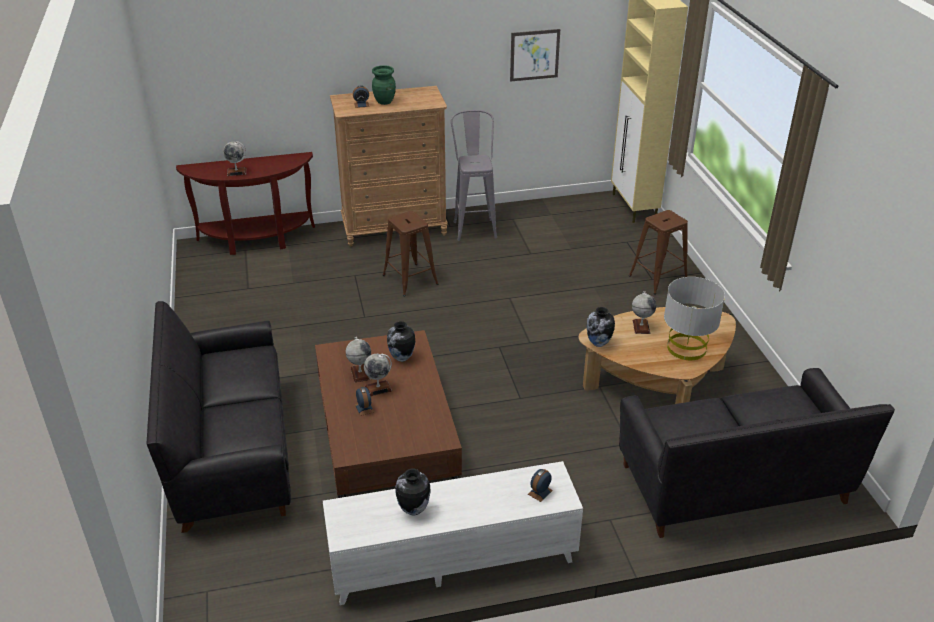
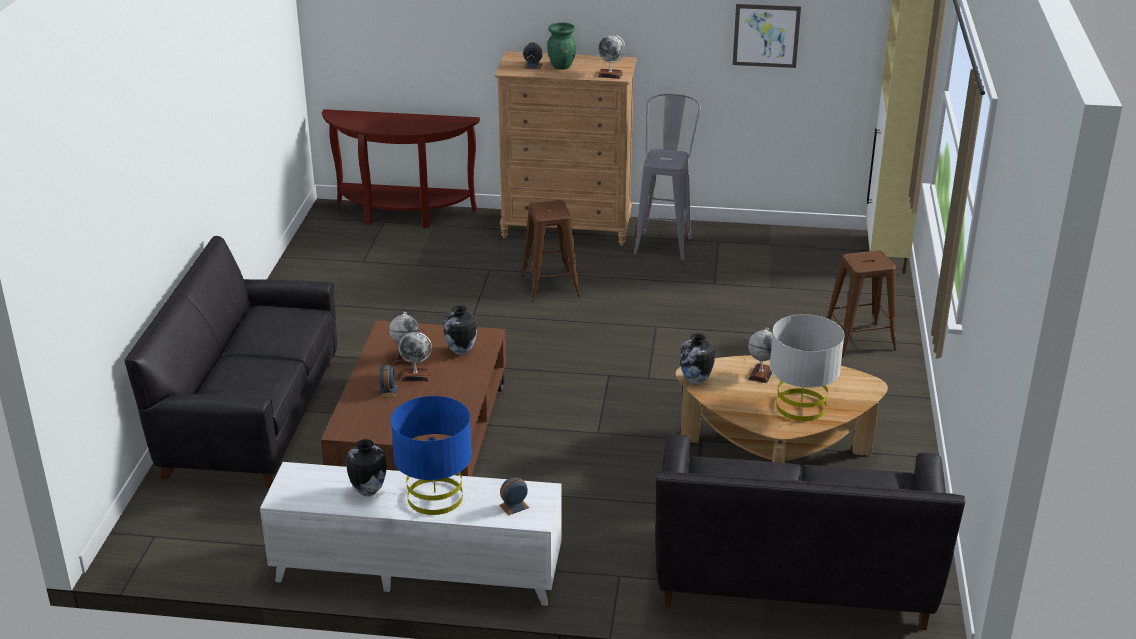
camera: 20 degrees right, 5 degrees down
(236, 172) = (382, 126): globe -> globe (610, 75)
(472, 501) = (435, 497): none -> blue table lamp

